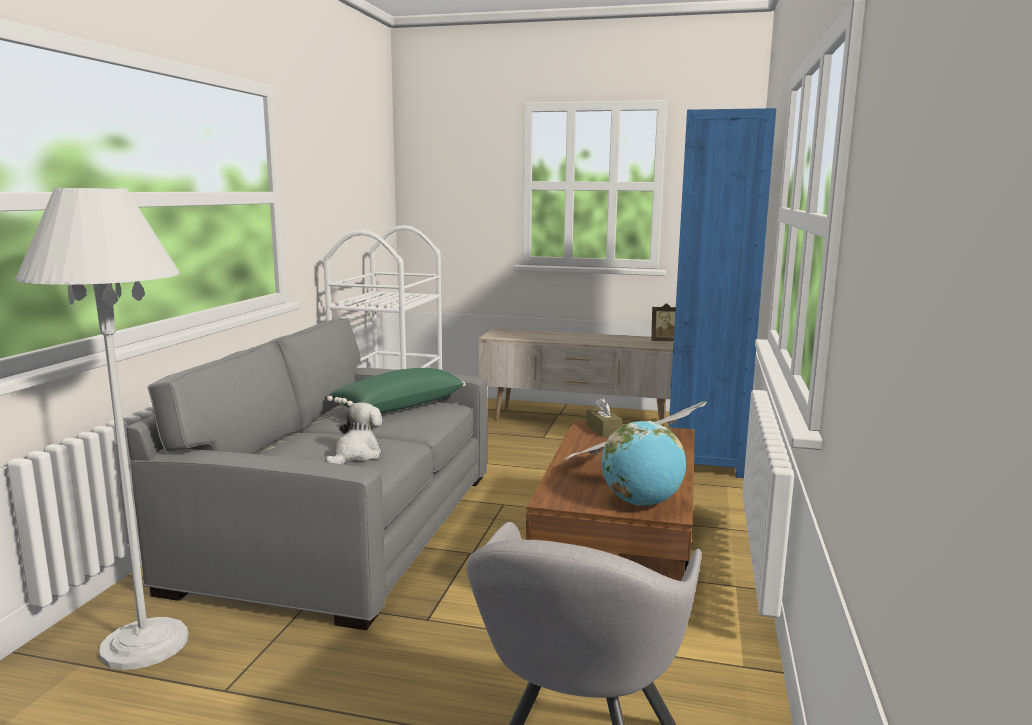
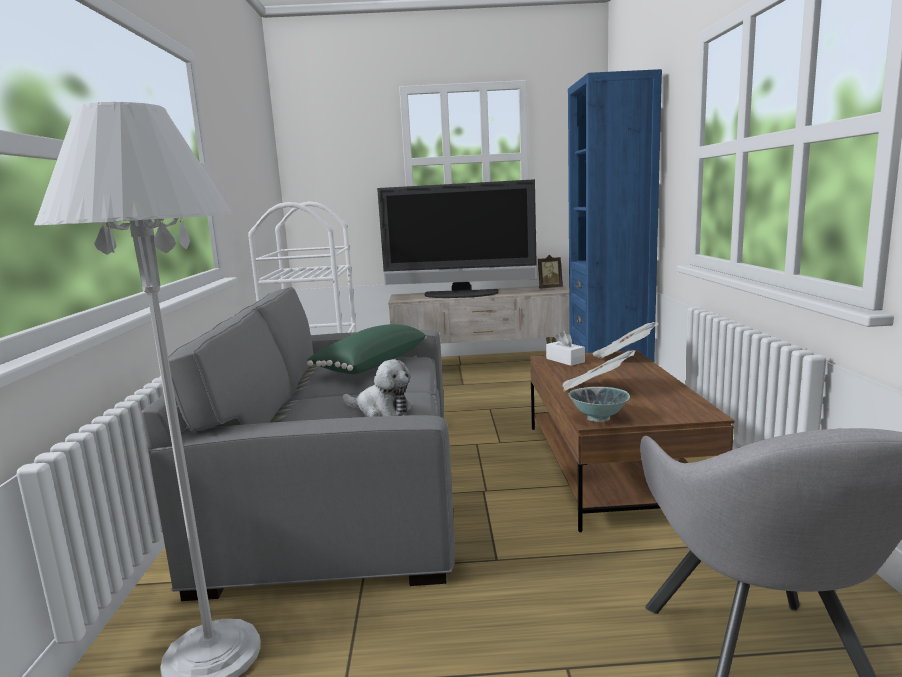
camera: 15 degrees left, 0 degrees up
(356, 455) = (381, 410): plush toy -> plush toy turned 105 degrees clockwise
(558, 499) = (598, 419): none -> bowl
(560, 338) = (460, 294): none -> television
(603, 430) = (565, 360): brown tissue box -> white tissue box
(641, 503) = (671, 410): globe -> none

